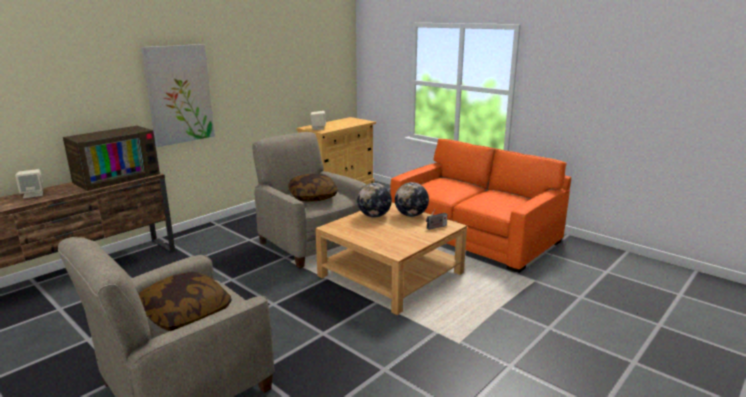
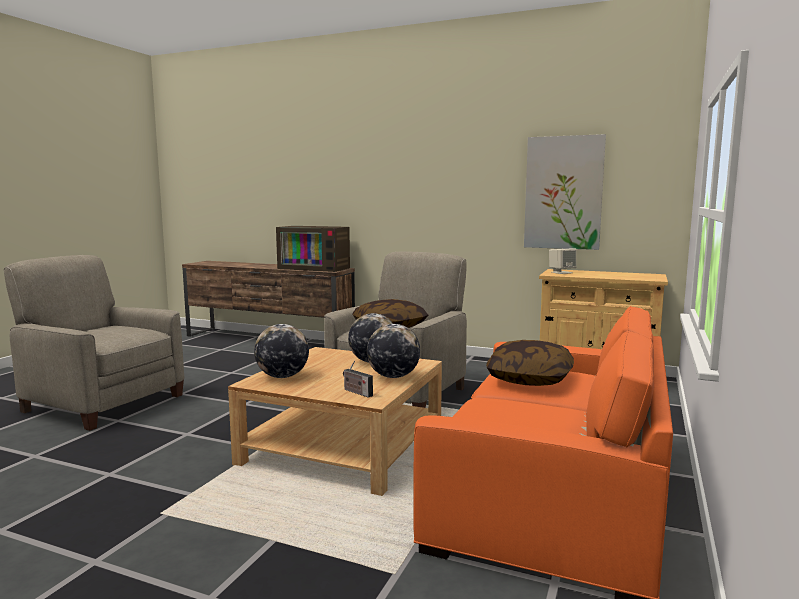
camera: 70 degrees right, 10 degrees down
(33, 194) = (262, 265): beige speaker -> none
(179, 94) = (397, 203): picture -> picture (563, 193)
(186, 314) = (93, 334): pillow -> pillow (530, 378)
(389, 243) = (282, 376): none -> globe

